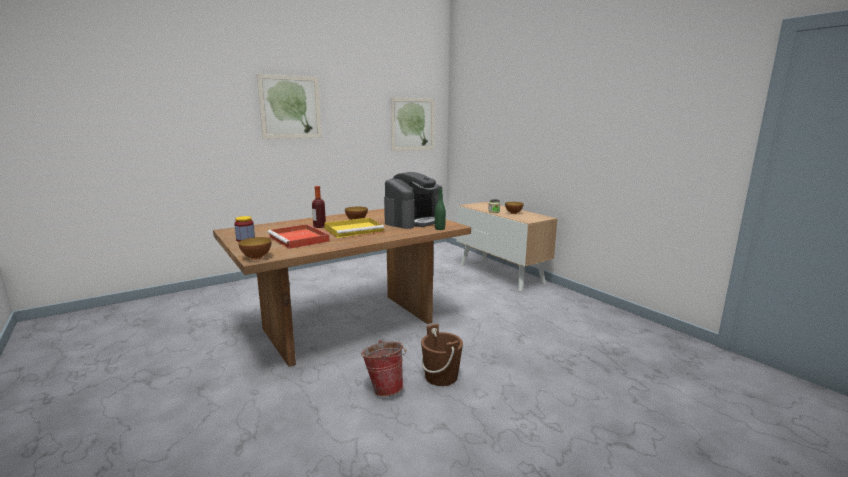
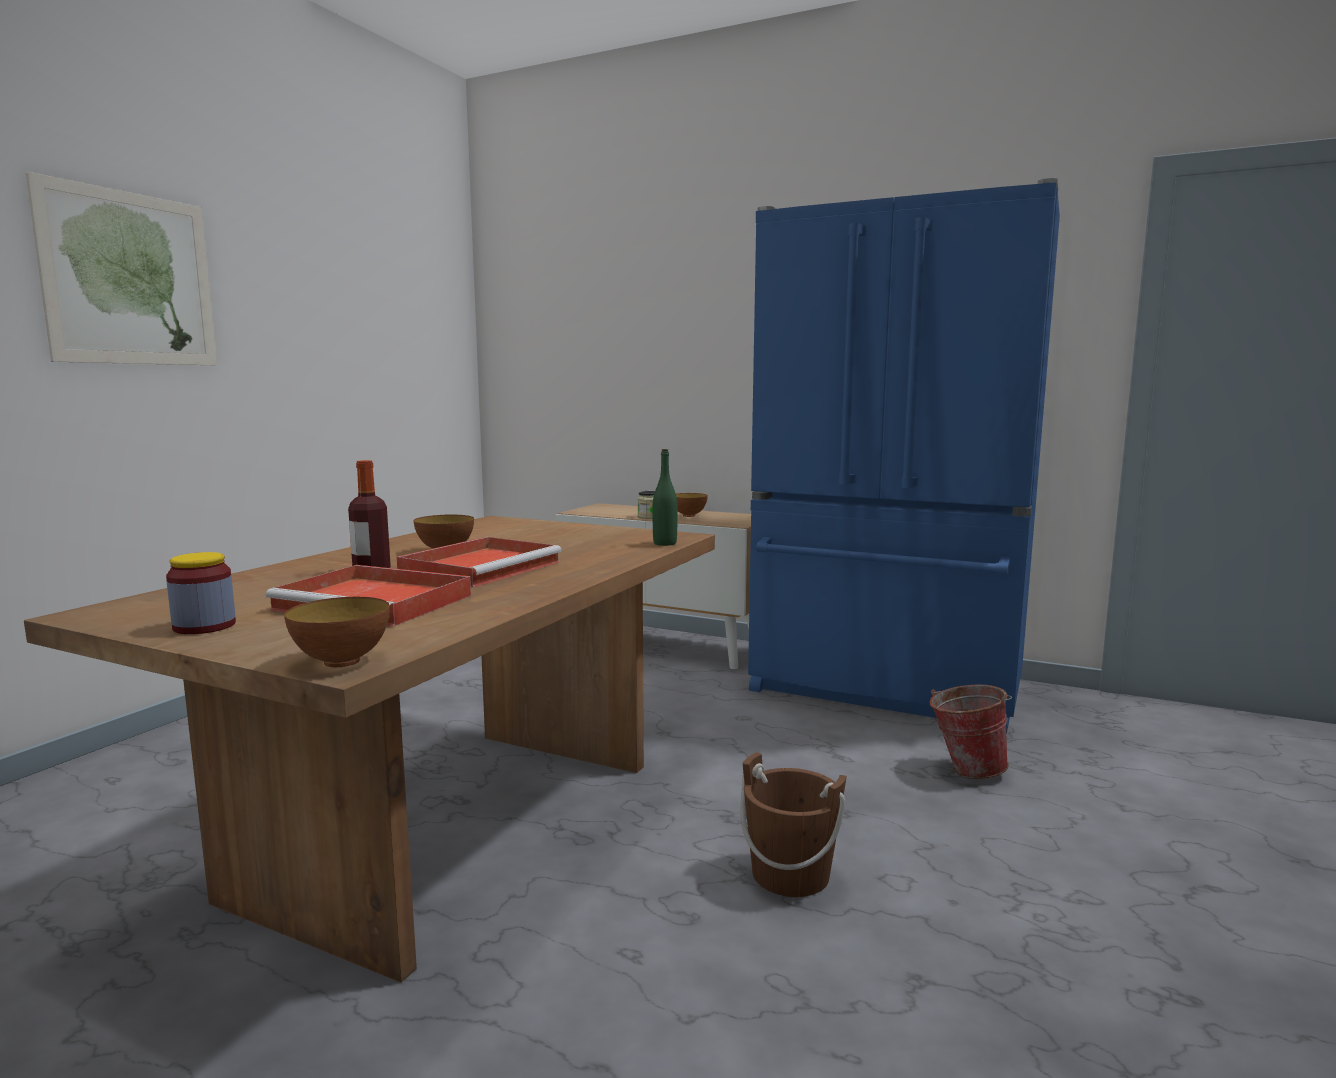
camera: 30 degrees left, 5 degrees down
(355, 230) = (482, 567): yellow tray -> red tray
(385, 388) = (707, 943): bucket -> bucket (965, 769)
(413, 124) = (415, 345): picture -> none
(413, 221) = (578, 537): coffee machine -> none
(585, 315) = (885, 688): none -> blue fridge

